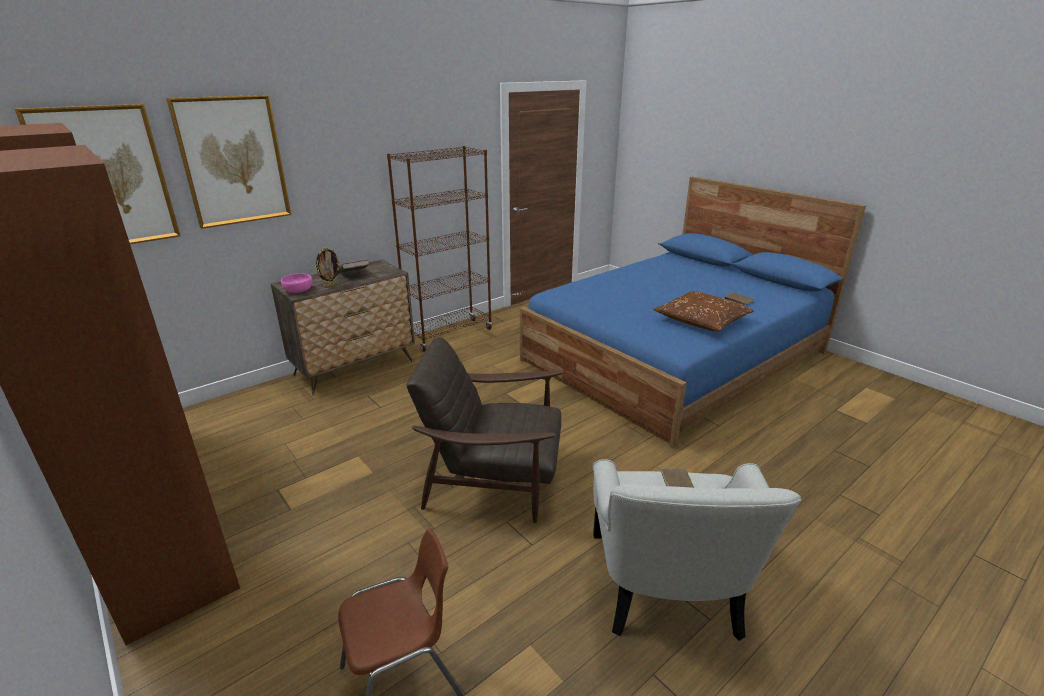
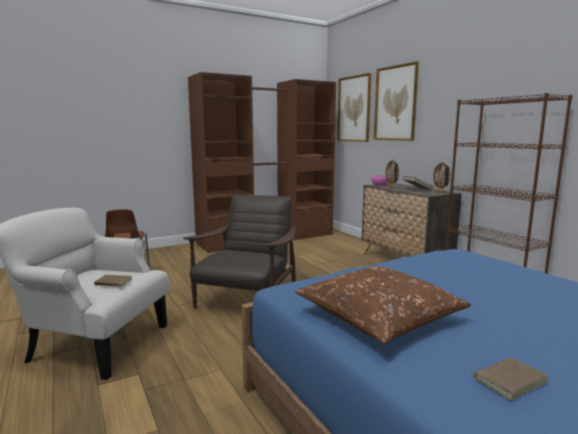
camera: 100 degrees right, 15 degrees down
(378, 266) = (440, 192): none -> picture frame

